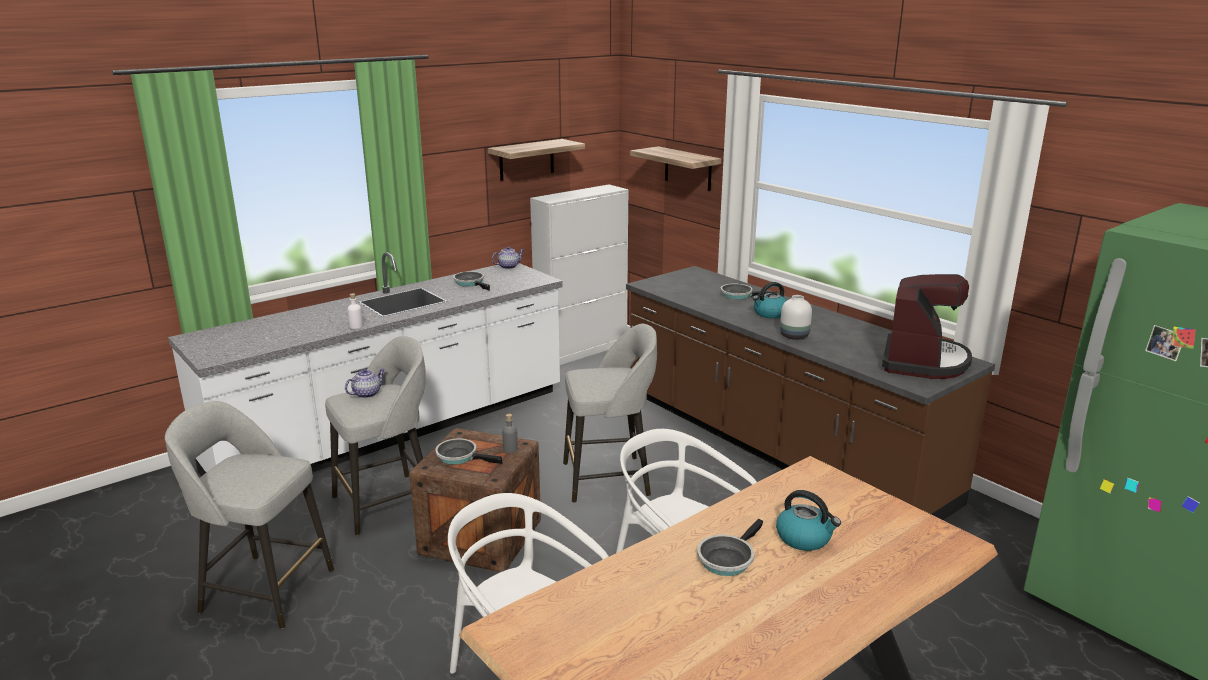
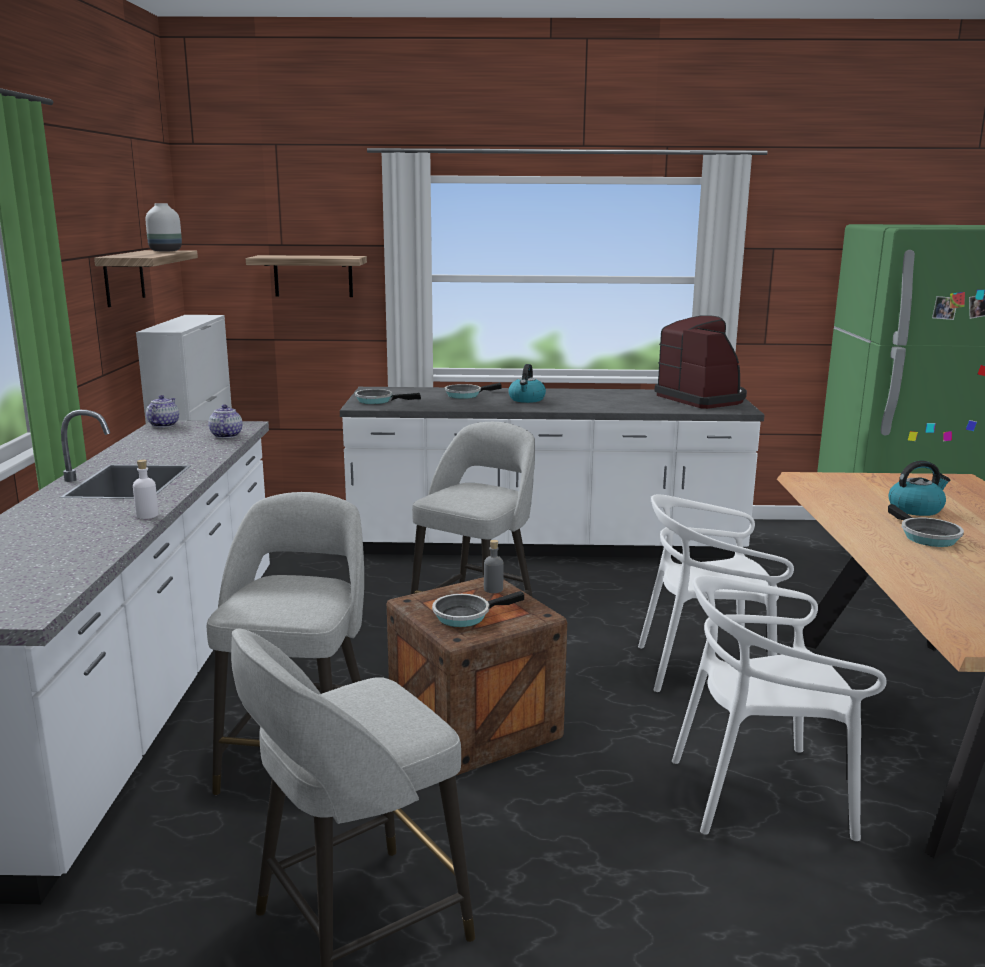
camera: 50 degrees left, 5 degrees down
(367, 393) = (267, 593): teapot -> teapot (226, 435)
(471, 283) = (165, 446): frying pan -> frying pan (377, 401)
(777, 446) = (545, 544): brown counter -> white counter
(794, 336) = (589, 407): white vase -> white vase (166, 251)

